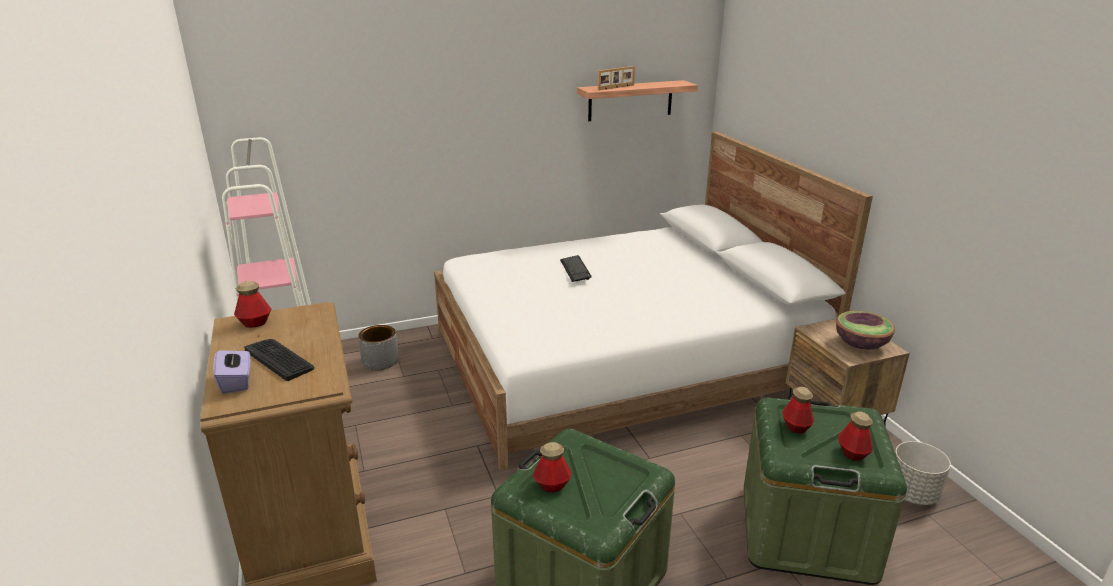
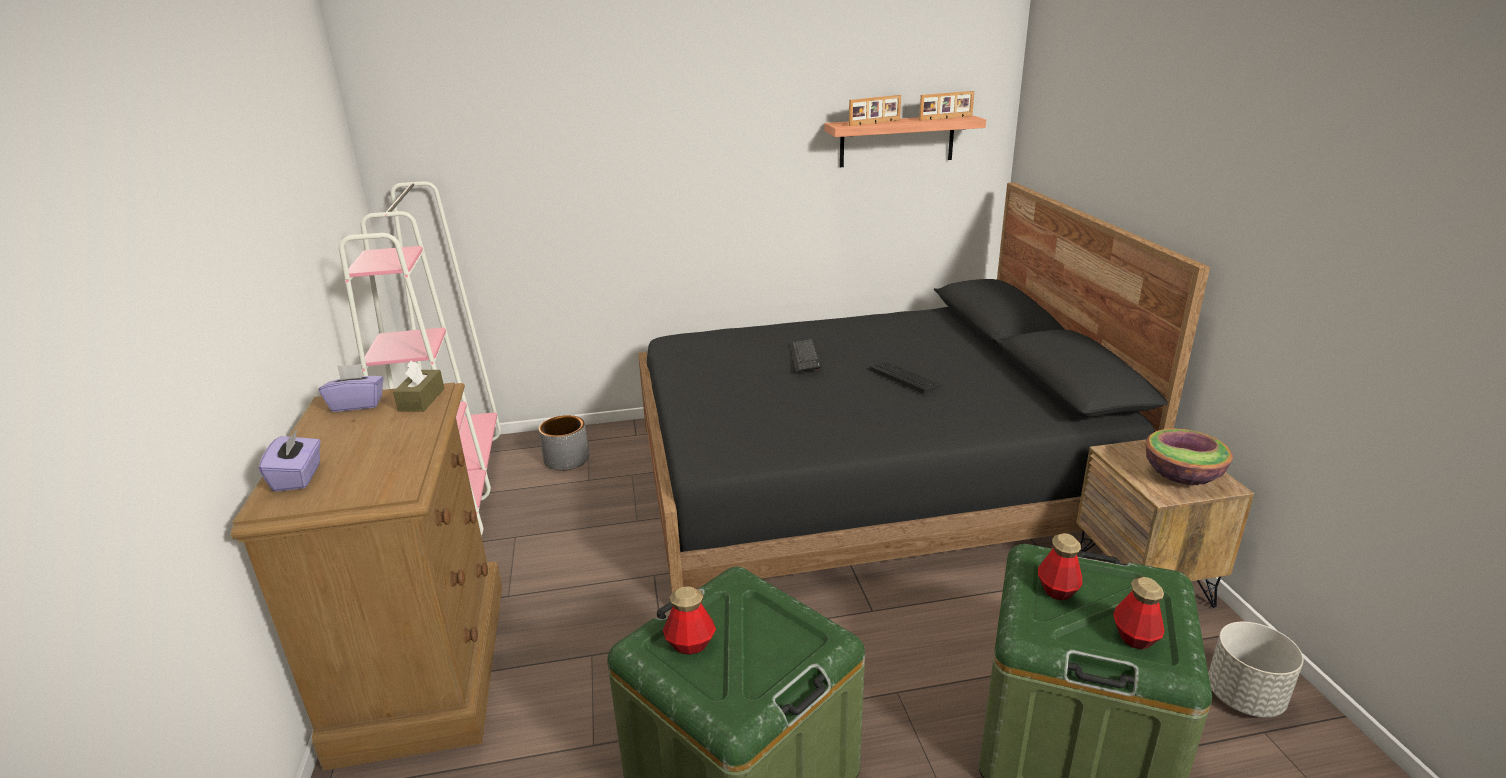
camera: 10 degrees right, 0 degrees up
(255, 323) = (357, 404): bottle -> purple tissue box
(279, 359) = (362, 451): keyboard -> keyboard (905, 377)
(307, 317) = (421, 400): none -> brown tissue box
(623, 360) = (867, 477): white bed -> black bed
(668, 83) = (946, 118): none -> picture frame

